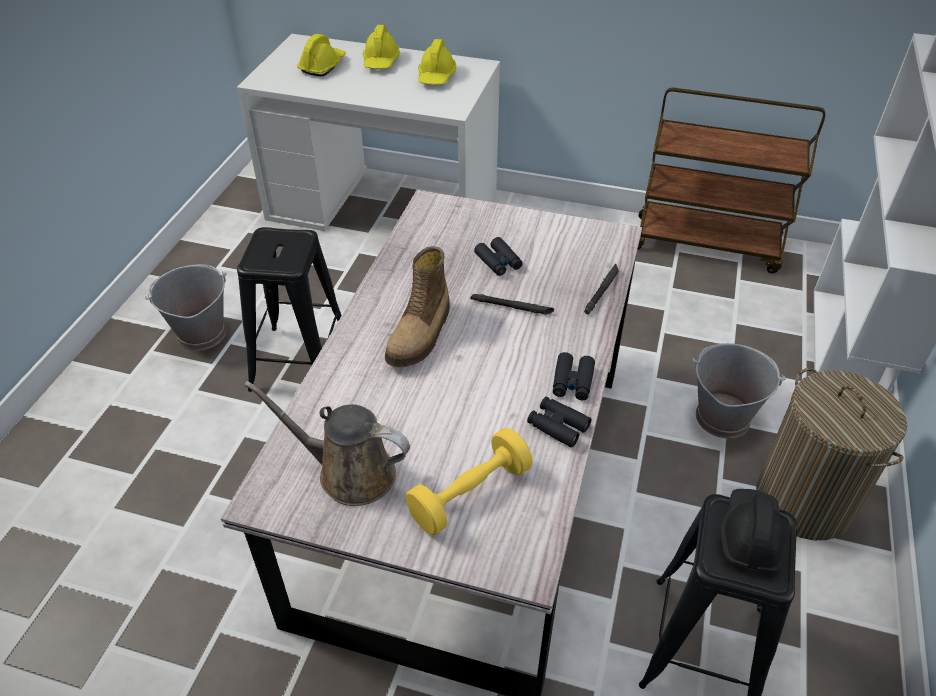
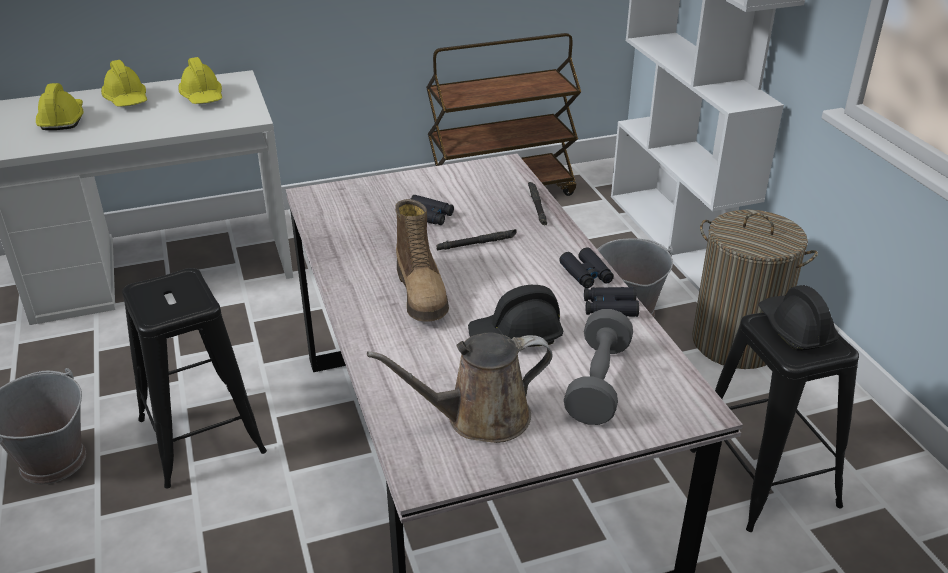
camera: 35 degrees left, 10 degrees down
(451, 413) = (516, 336): none -> black hard hat
(470, 494) = (598, 383): yellow dumbbell -> grey dumbbell

